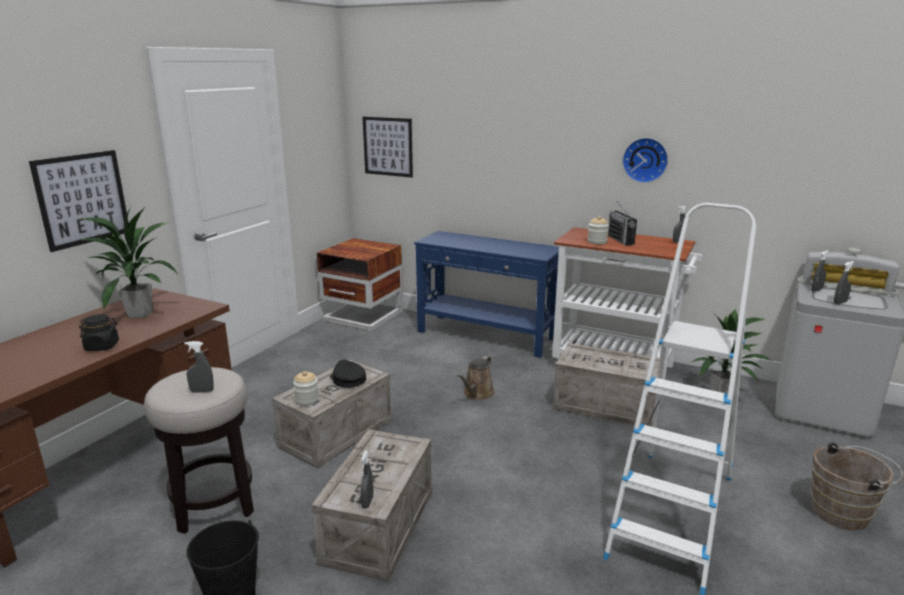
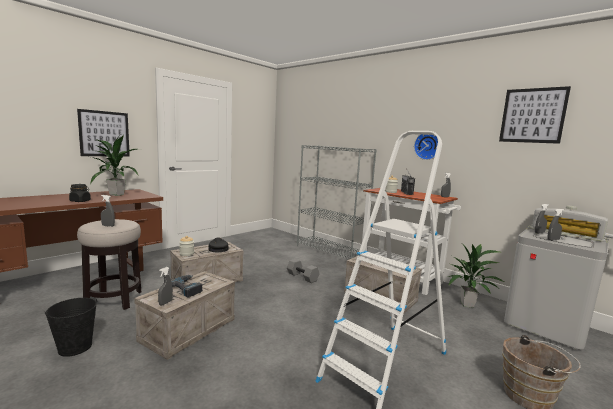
camera: 15 degrees right, 10 degrees down
(363, 316) = (268, 234): nightstand -> none
(373, 469) = (186, 288): none -> power drill
(388, 146) = (292, 141): picture -> picture (532, 115)
(477, 394) = (303, 277): brown watering can -> grey dumbbell
(486, 336) = (330, 251): blue console table -> grey bookcase

